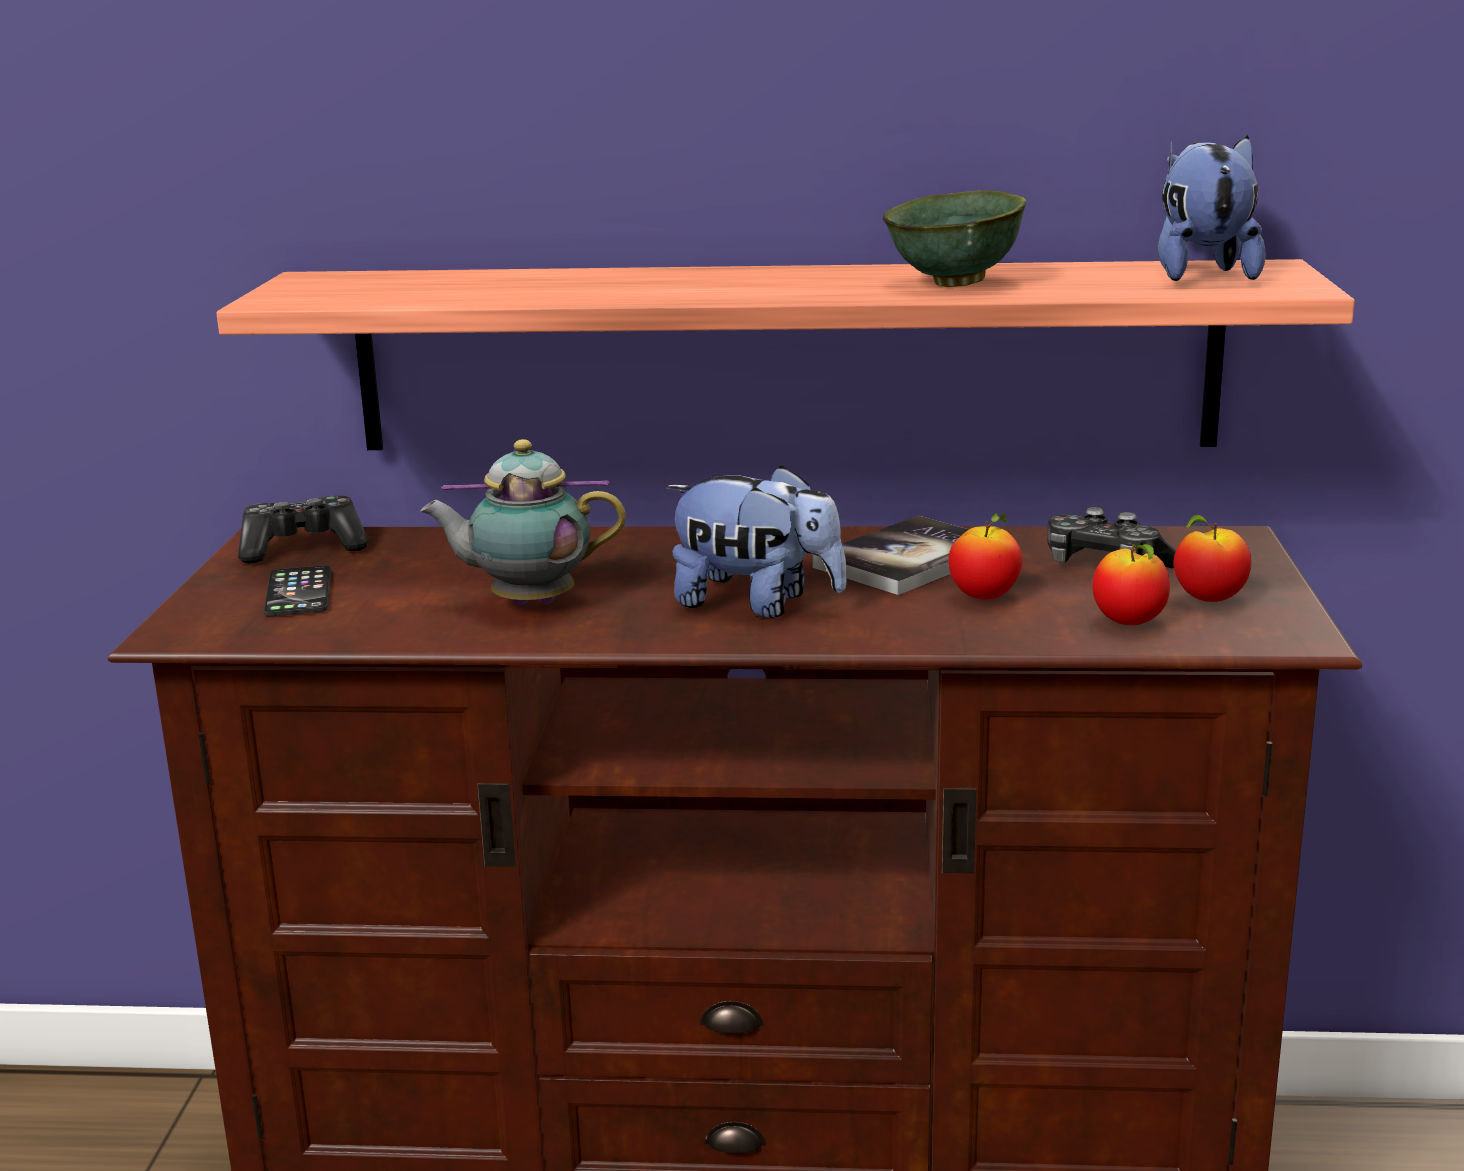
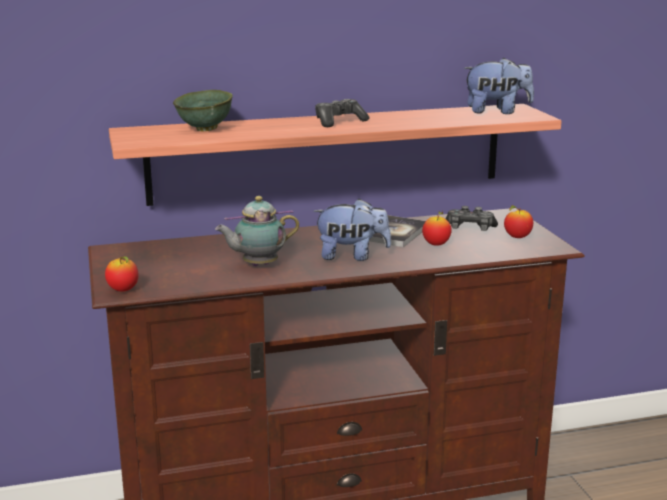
camera: 20 degrees left, 0 degrees up
(298, 593) = (151, 271): phone -> none
(303, 548) = (131, 252): game controller -> game controller (339, 122)
(956, 284) = (411, 120): green bowl -> green bowl (206, 129)
(1129, 623) = (496, 249): apple -> apple (123, 290)
(1201, 274) = (497, 111): plush toy -> plush toy turned 105 degrees clockwise

